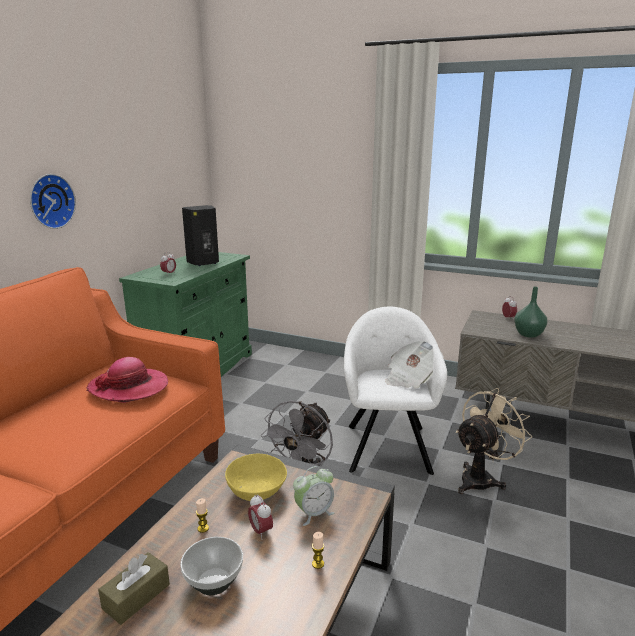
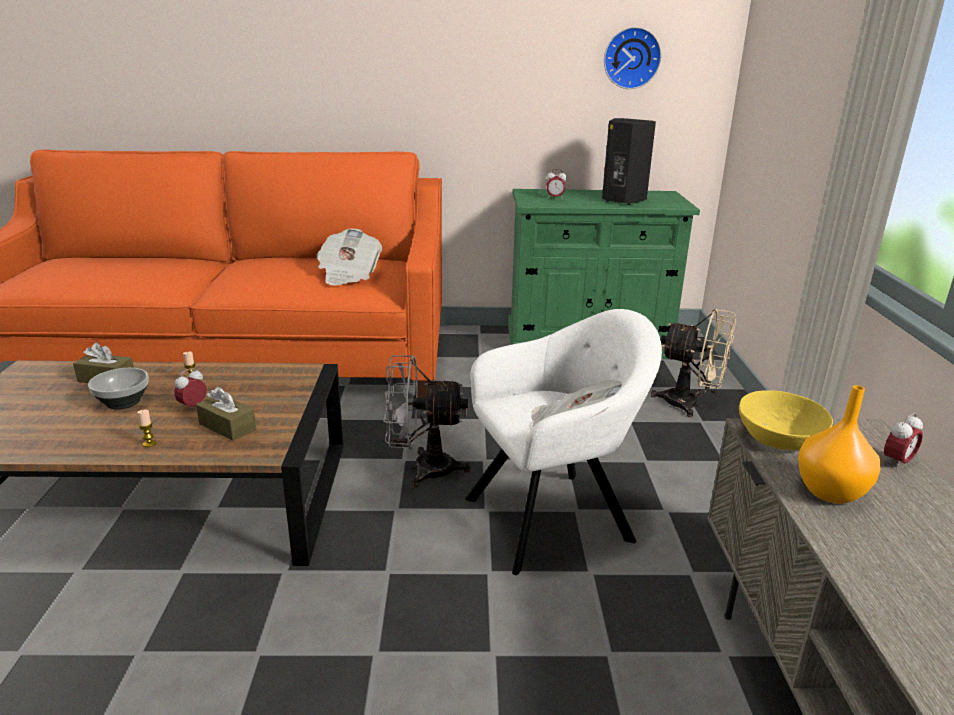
camera: 65 degrees right, 5 degrees up
(50, 201) = (439, 82): wall clock -> wall clock (631, 58)
(129, 387) = (348, 275): hat -> newspaper
(257, 491) = (256, 391): yellow bowl -> yellow bowl (779, 440)
(314, 513) = (227, 426): alarm clock -> brown tissue box
(481, 478) = (542, 631): beige fan -> beige fan (690, 404)
(528, 334) = (829, 491): green vase -> orange vase

